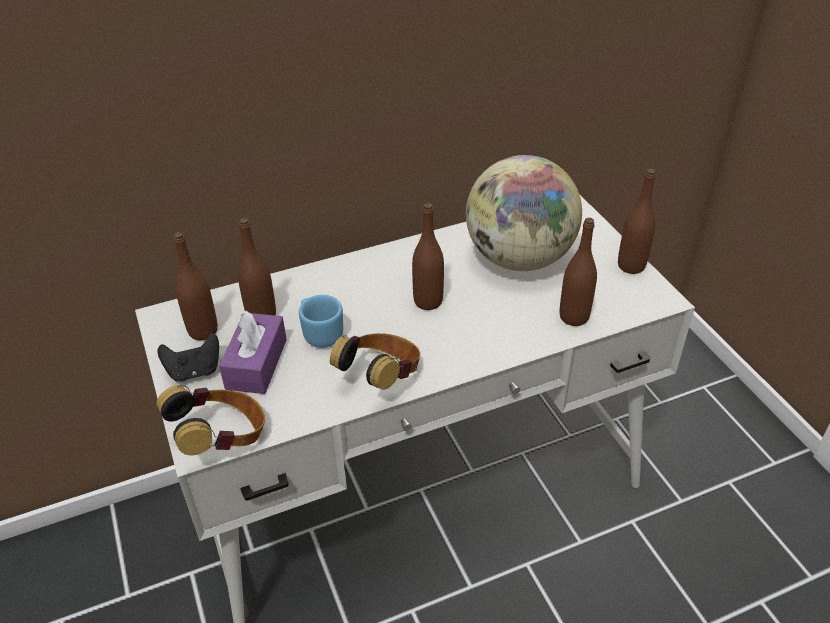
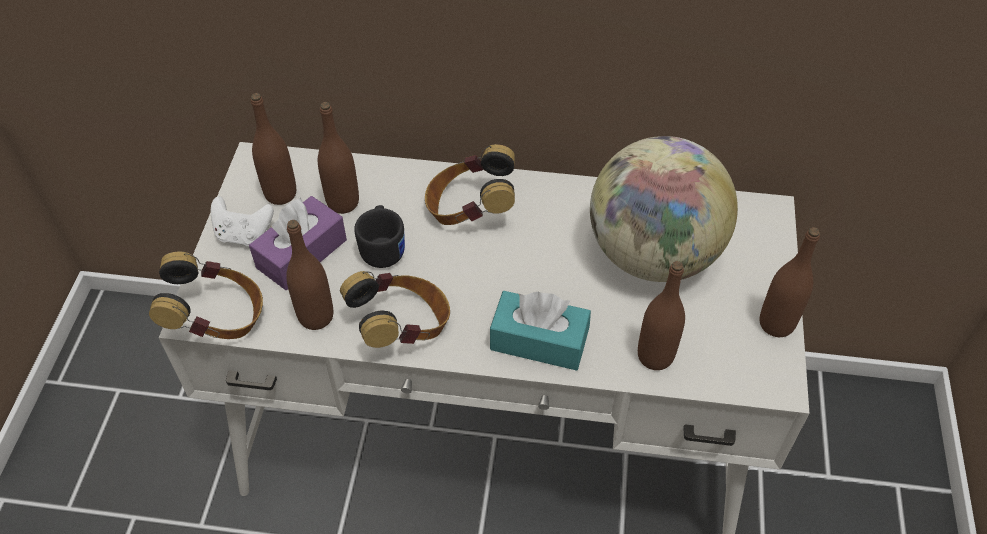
camera: 30 degrees right, 10 degrees up
(194, 371) = (244, 234): black game controller -> white game controller
(320, 333) = (383, 248): blue mug -> black mug
(366, 282) = (469, 210): none -> headphones
(428, 301) = (514, 262): brown bottle -> brown bottle (316, 316)
(488, 342) = (539, 341): none -> turquoise tissue box

